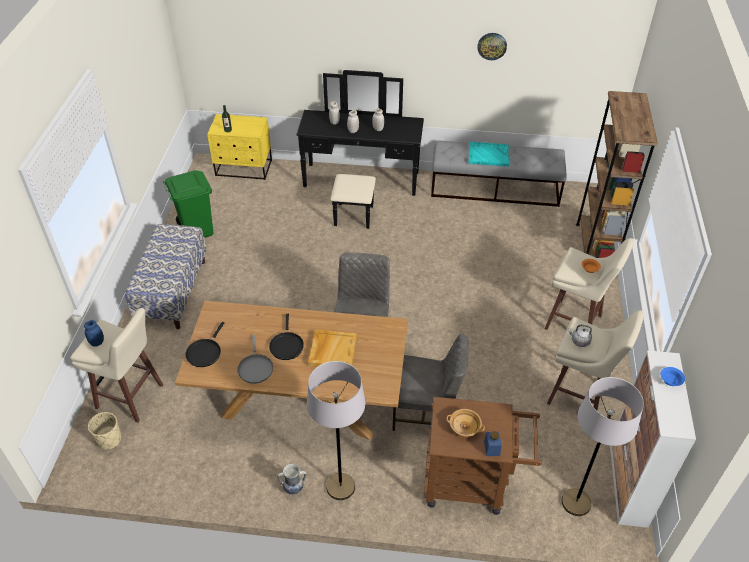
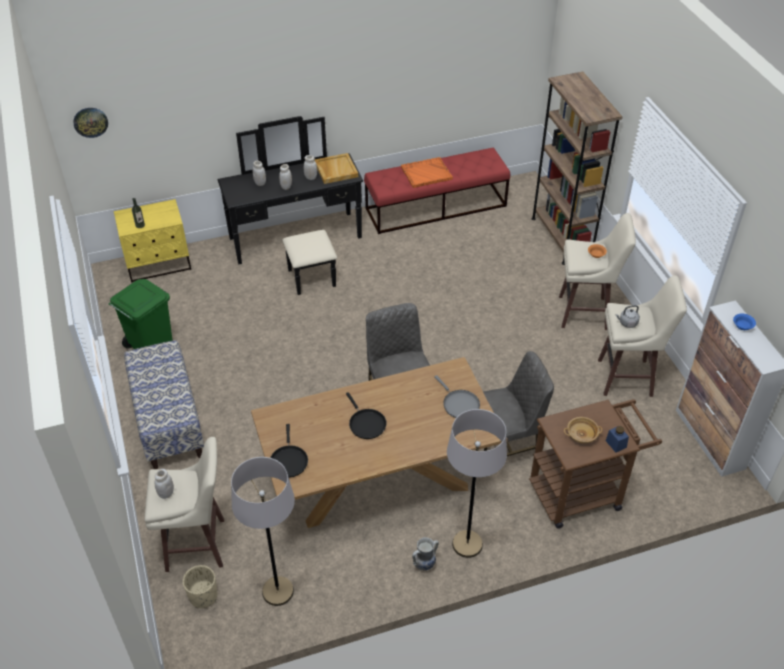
camera: 25 degrees left, 0 degrees up
(97, 342) = (166, 493): blue jar -> white jar
(255, 368) = (350, 456): grey frying pan -> grey frying pan (459, 404)
(332, 351) = (414, 412): beige tray -> beige tray (335, 170)
(488, 155) = (426, 173): turquoise tray -> orange tray
(492, 46) = (411, 60): wall clock -> wall clock (90, 122)
(495, 189) = (436, 207): grey bench -> red bench
(576, 502) = (678, 472): grey floor lamp -> grey floor lamp (278, 591)

